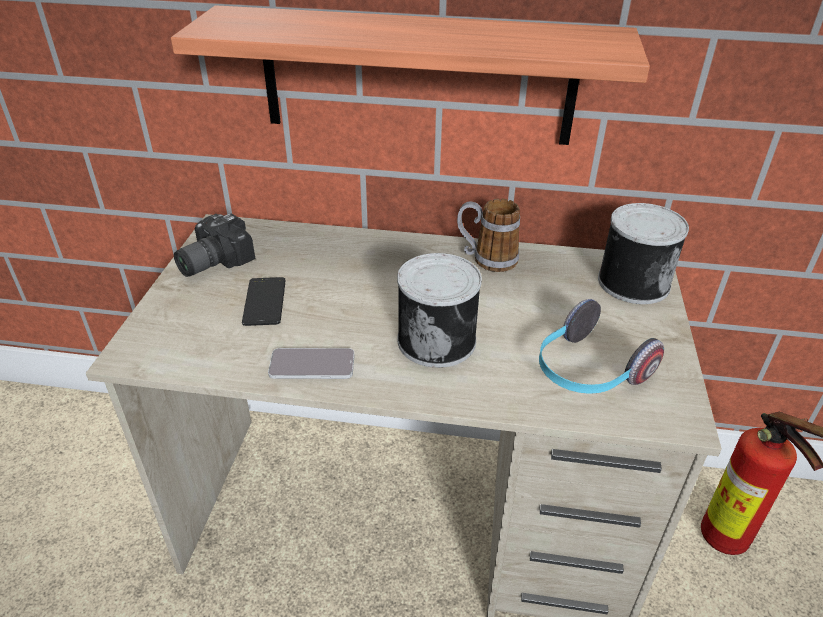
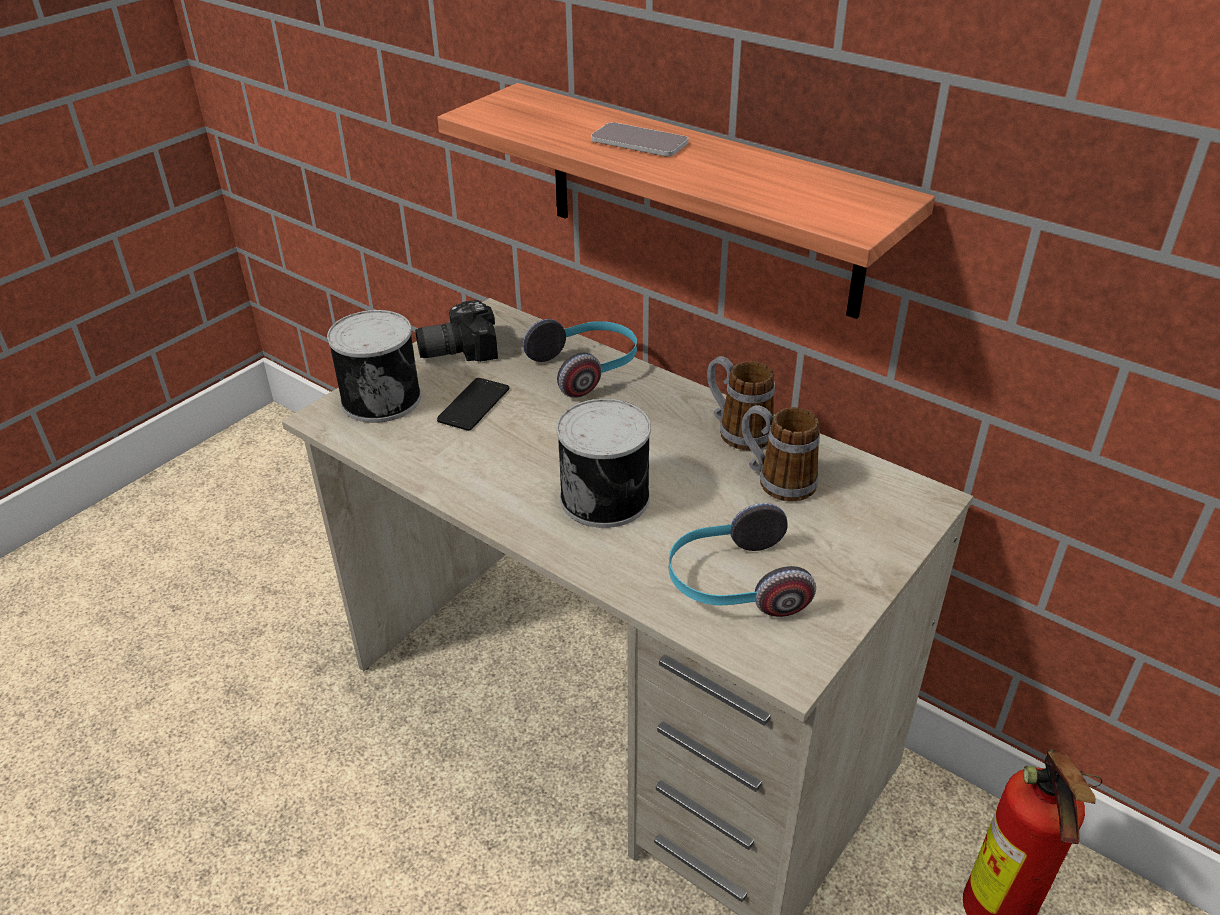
camera: 30 degrees right, 0 degrees up
(312, 365) = (468, 480): phone -> phone (639, 142)
(336, 246) = (587, 369): none -> headphones
(545, 285) = (776, 480): none -> mug
(632, 281) = (887, 509): can -> can (381, 398)

